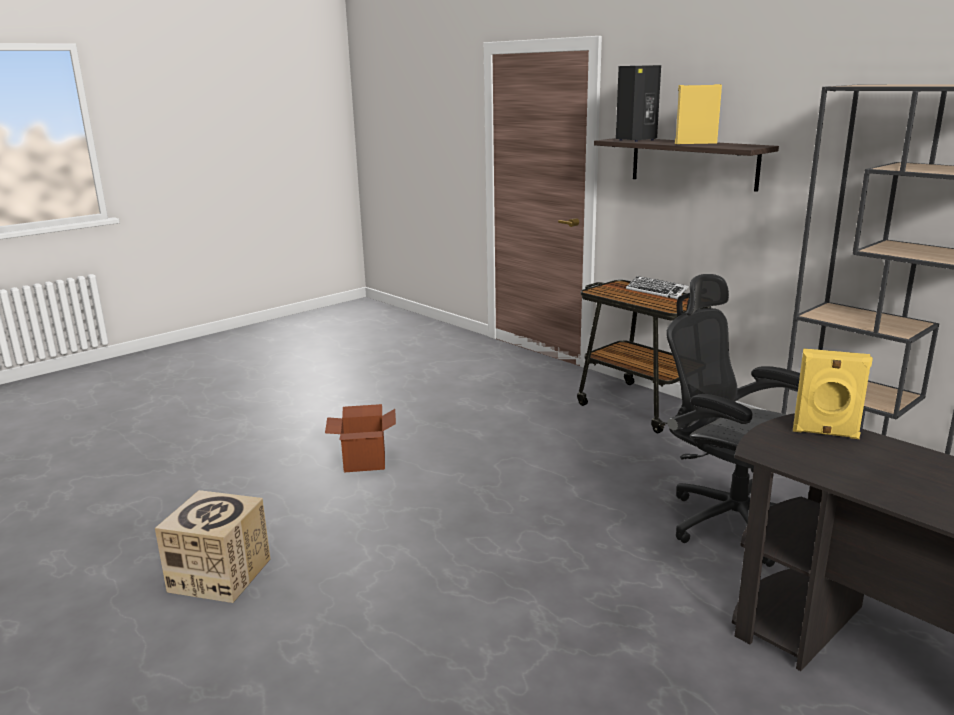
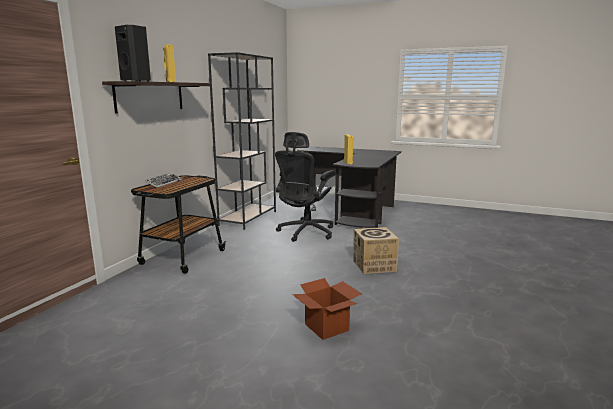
camera: 115 degrees left, 5 degrees down
(220, 575) = (495, 329): cardboard box -> cardboard box (374, 265)

